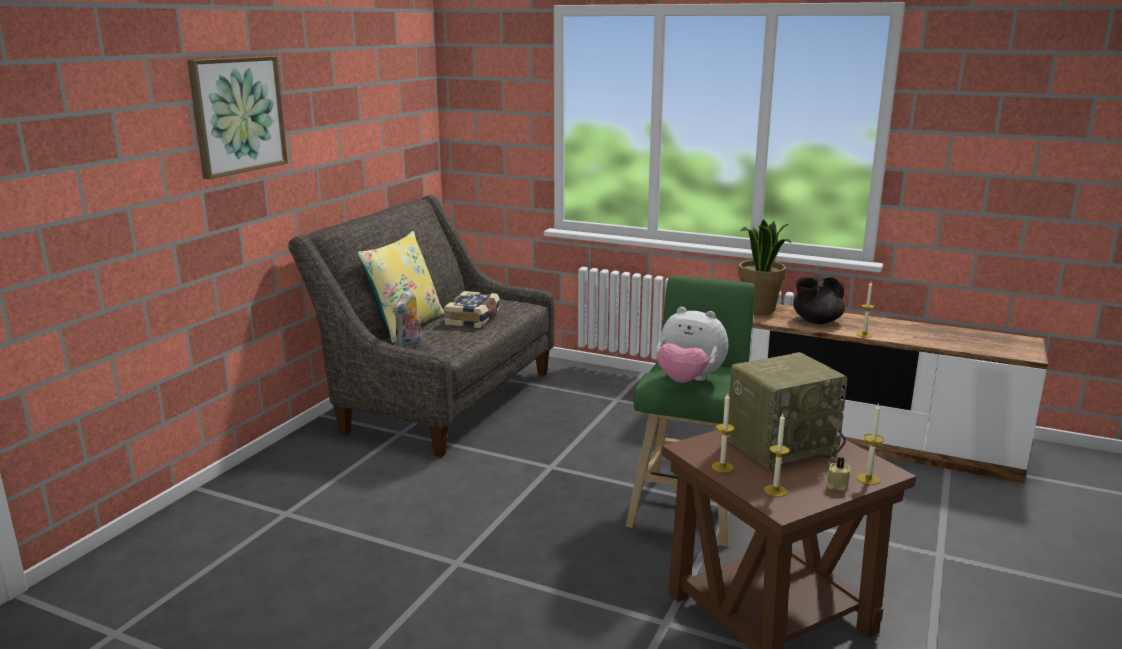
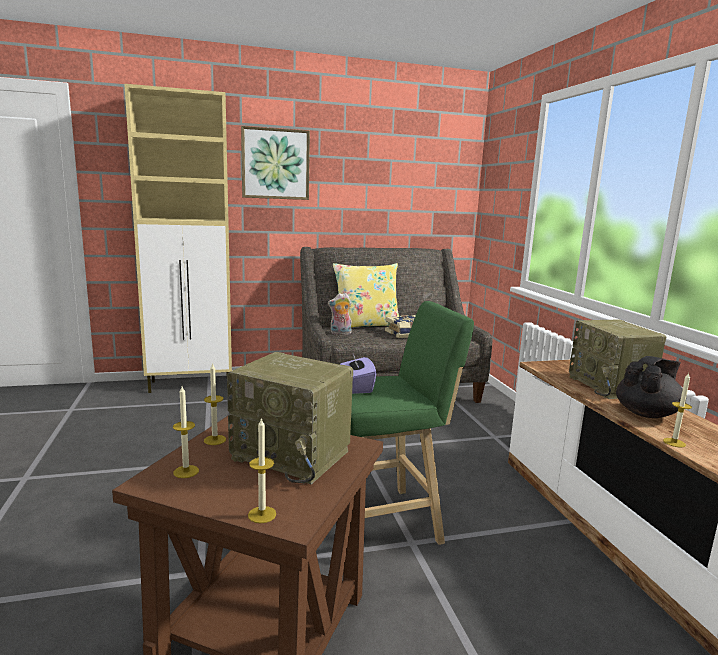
camera: 50 degrees right, 5 degrees down
(205, 510) = (191, 385): none -> beige cabinet
(688, 381) = (356, 387): plush toy -> purple tissue box
(759, 309) = (611, 386): potted plant -> radio
(816, 321) = (647, 413): black teapot -> black teapot turned 120 degrees clockwise
(836, 485) = (227, 499): beige candle -> none

